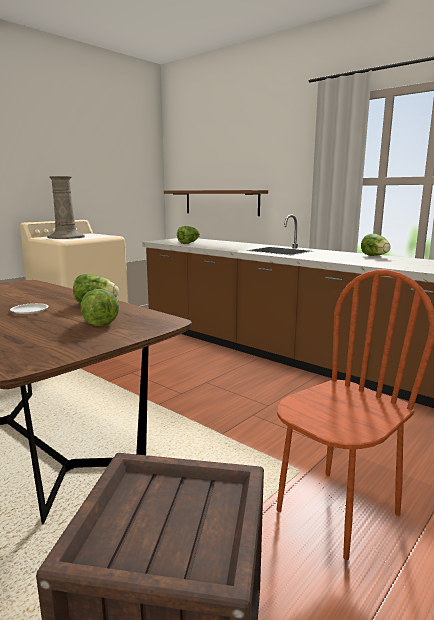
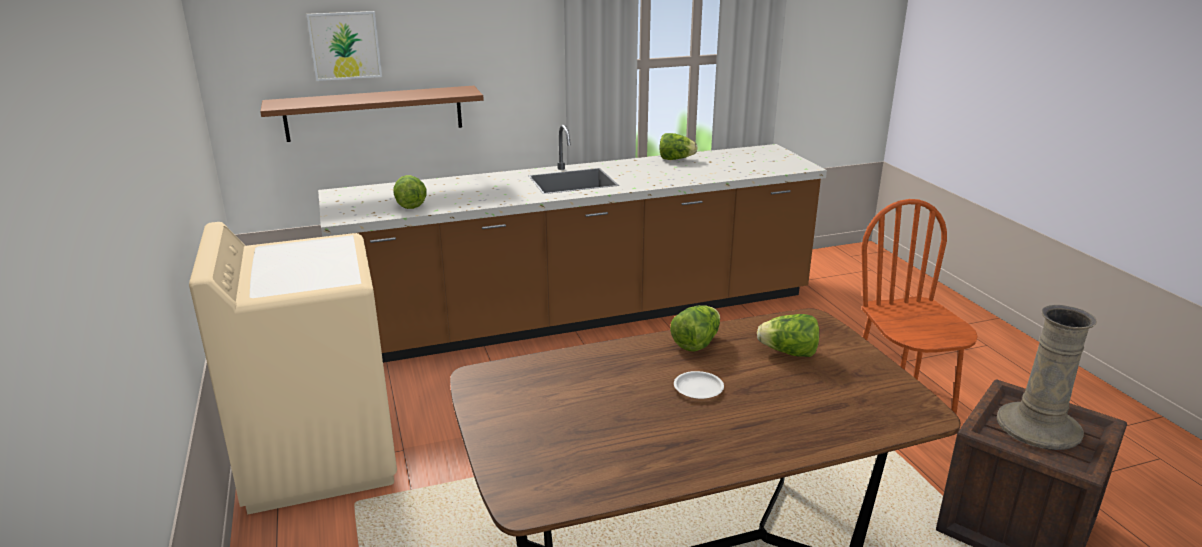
camera: 60 degrees left, 10 degrees up
(66, 237) = (303, 274): beige vase -> beige vase (1038, 426)
(213, 163) = (345, 45): none -> picture

